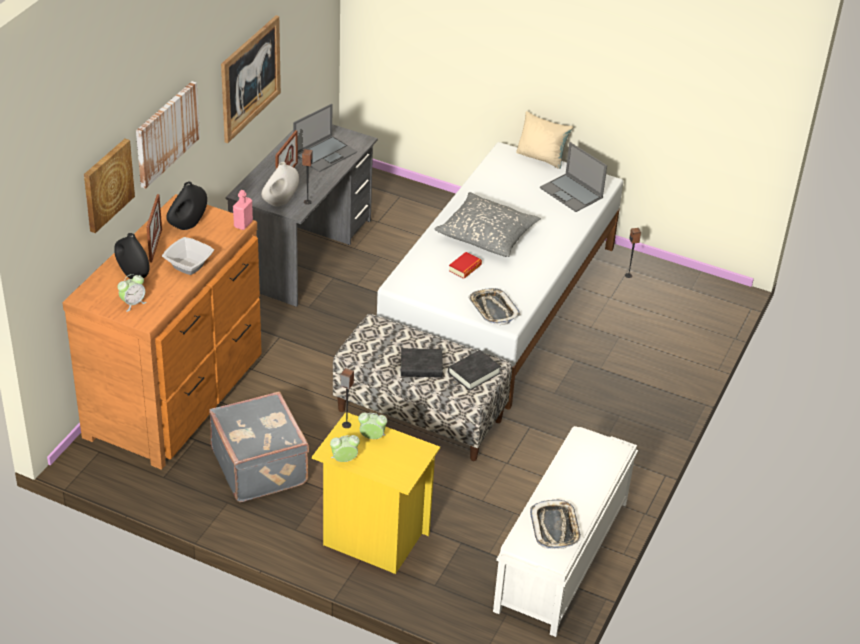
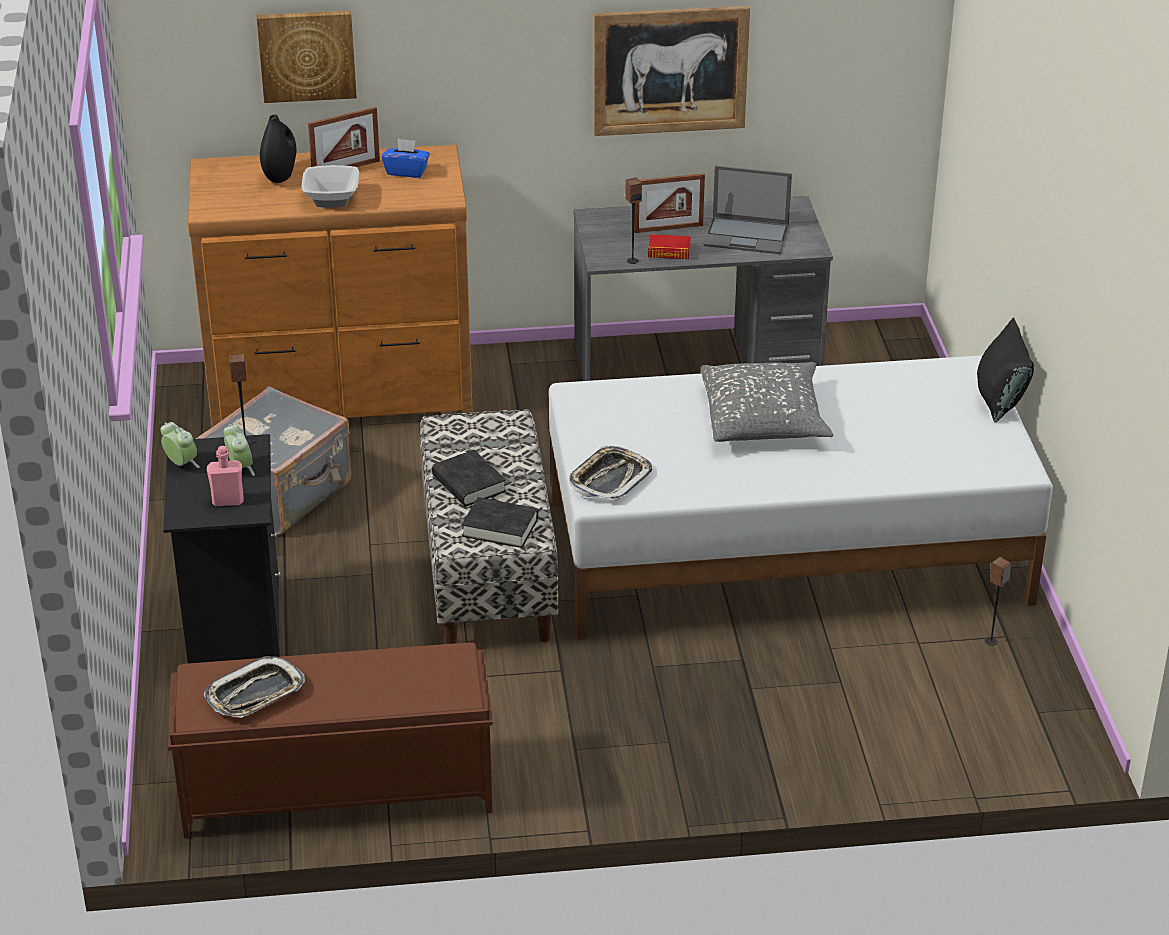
camera: 60 degrees right, 5 degrees down
(133, 303) = (228, 195): alarm clock -> none
(166, 133) = (449, 51): picture -> none
(188, 225) = (406, 171): black vase -> blue tissue box
(243, 224) = (448, 201): pink bottle -> pink bottle (228, 501)
(280, 202) = (609, 244): white vase -> none
(372, 538) = (233, 622): yellow nightstand -> black nightstand
(465, 268) = (670, 428): book -> book (669, 252)
(541, 157) = (1000, 400): beige pillow -> black pillow
(561, 557) = (335, 790): white bench -> brown bench
(572, 193) = (951, 452): laptop -> none

